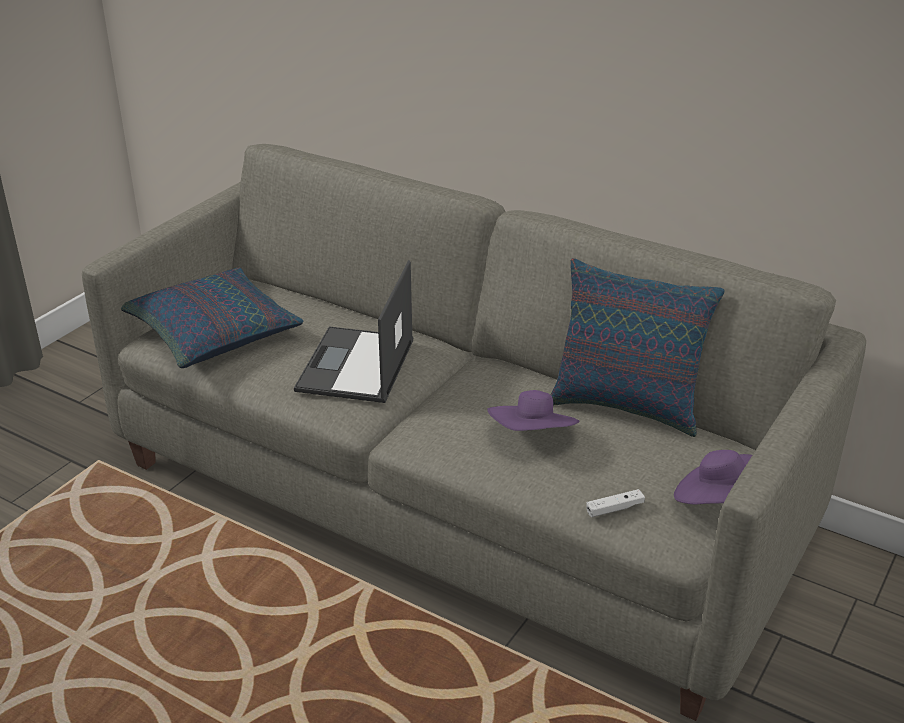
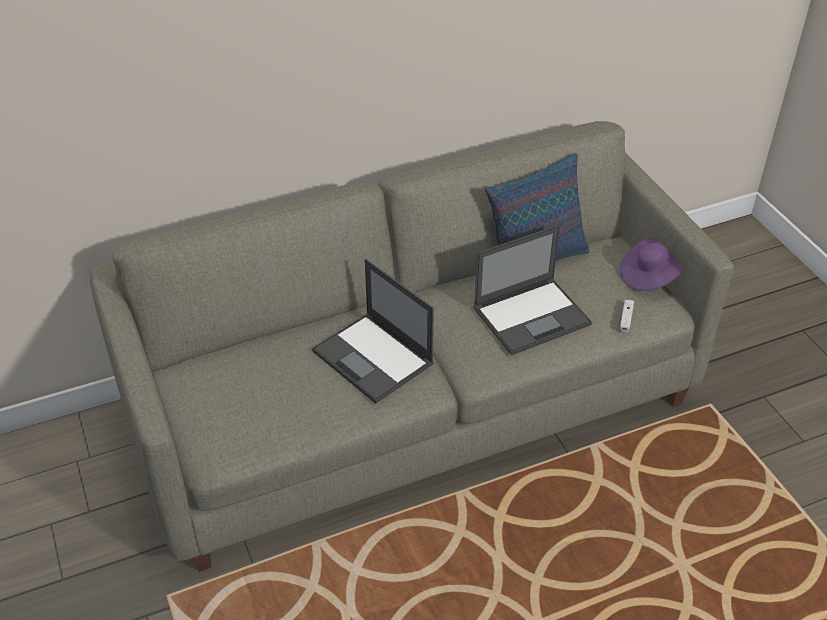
camera: 55 degrees left, 10 degrees up
(214, 333) = (246, 416): blue pillow -> none
(533, 437) = (532, 316): purple hat -> laptop

